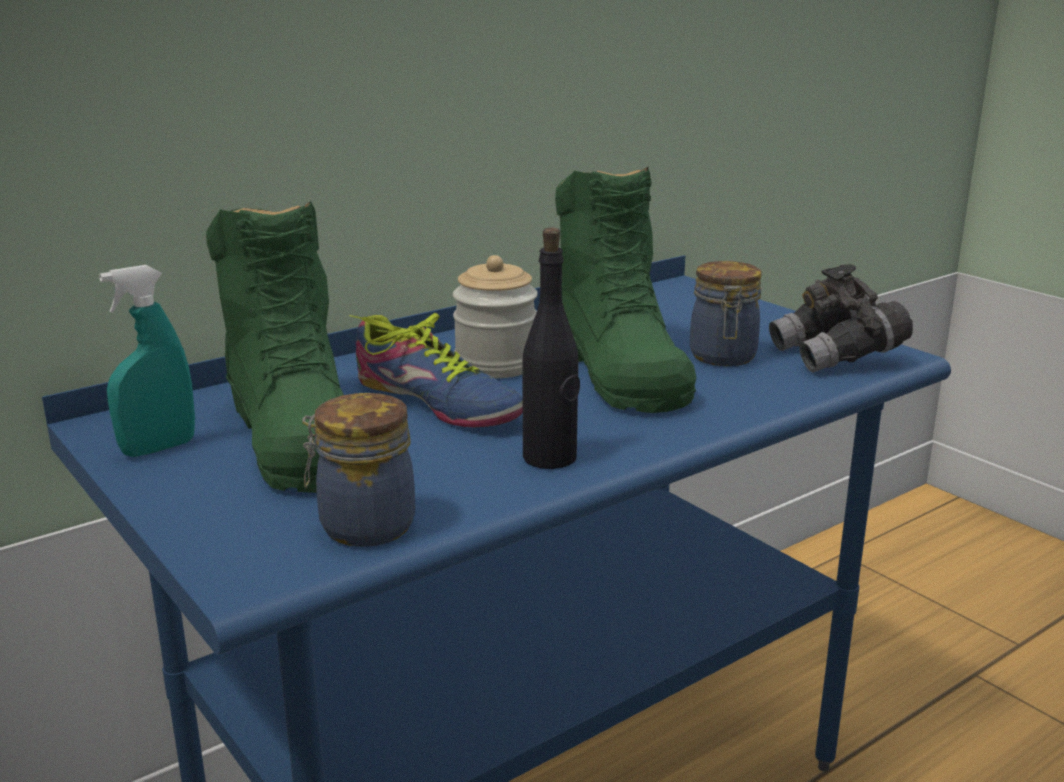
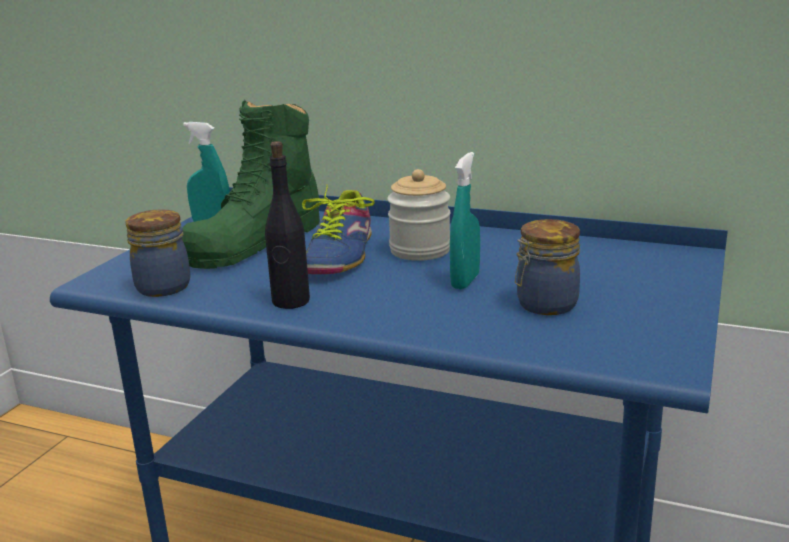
camera: 60 degrees right, 0 degrees up
(618, 369) = (465, 281): green boot -> turquoise spray bottle
(837, 356) = (623, 343): grey binoculars -> none

